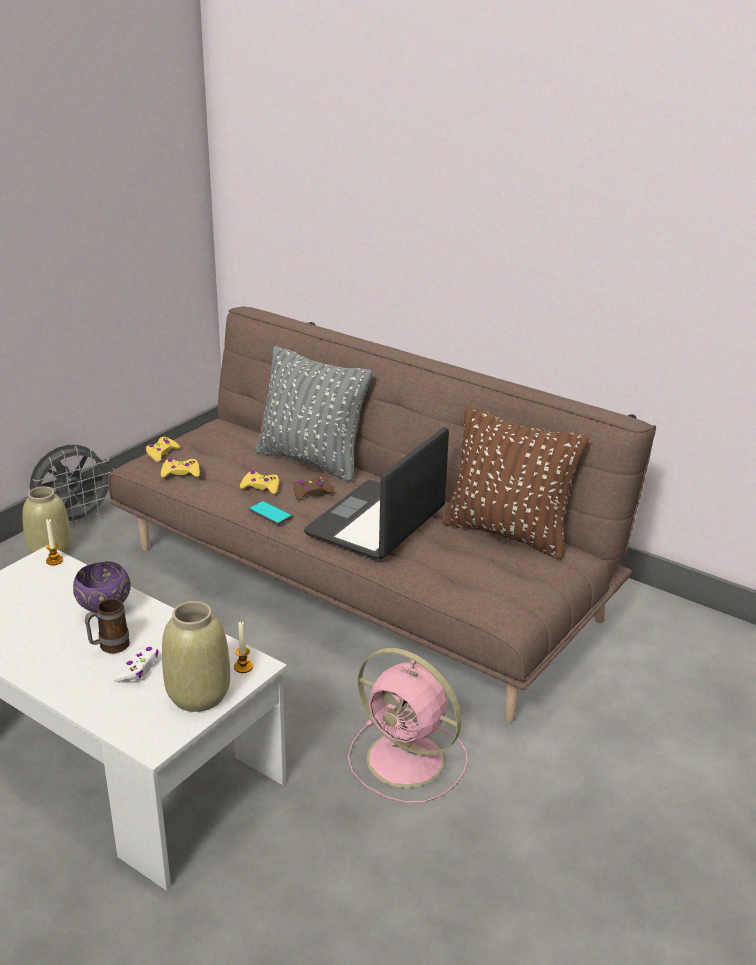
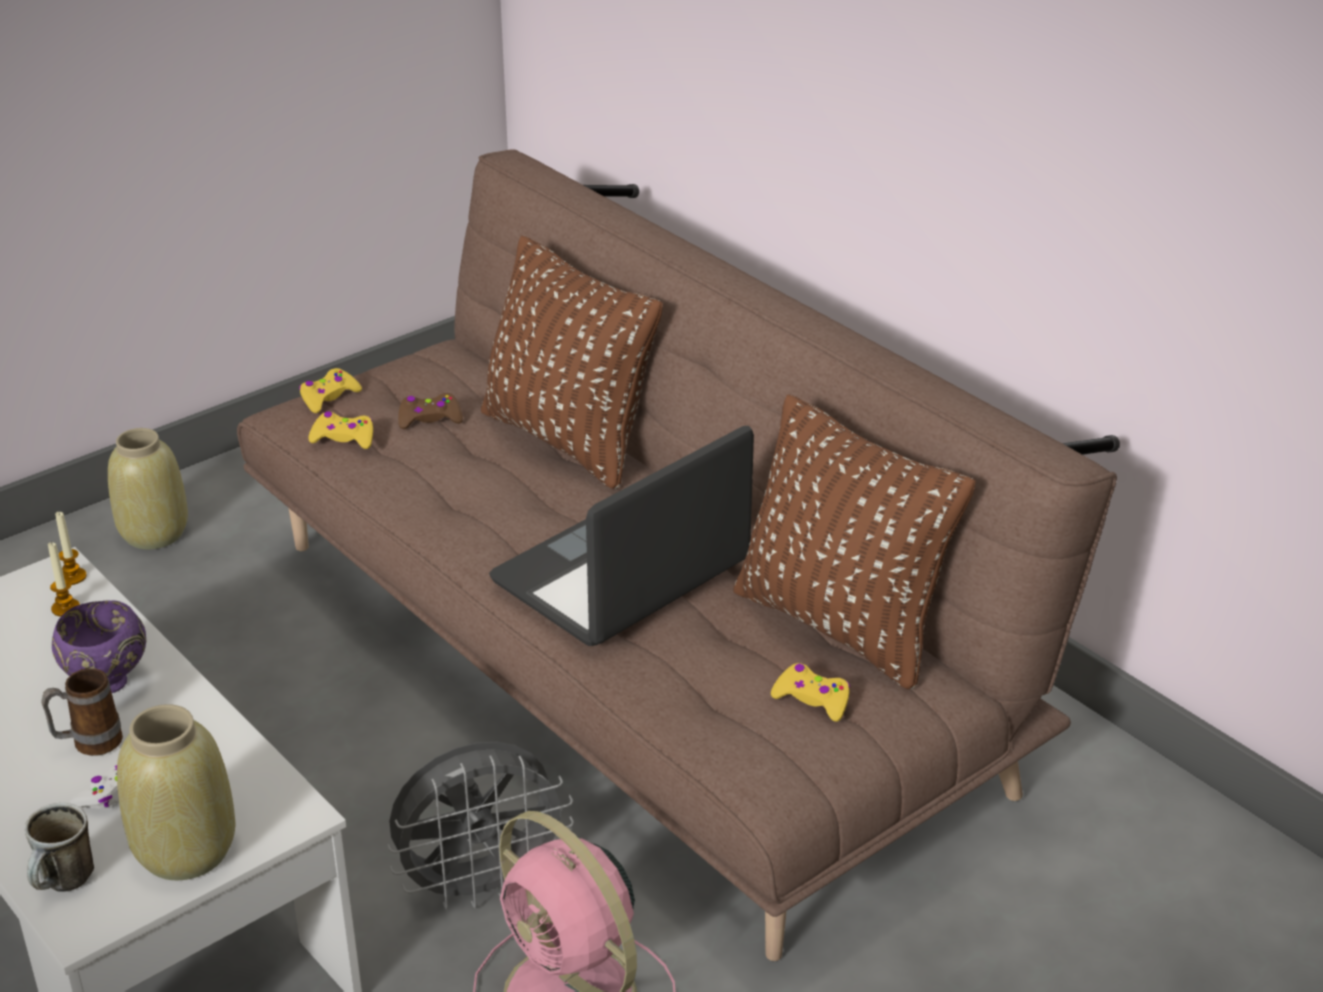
camera: 15 degrees right, 5 degrees up
(75, 519) = (214, 480): grey fan -> grey fan (481, 885)
(132, 724) = (65, 884): none -> mug
(243, 667) = (276, 813): candle -> candle (65, 608)
(261, 487) = (460, 481): yellow game controller -> yellow game controller (812, 699)
(270, 513) = (454, 533): phone -> none
(311, 461) = (568, 440): grey pillow -> brown pillow
(312, 493) = (539, 503): brown game controller -> brown game controller (429, 418)

